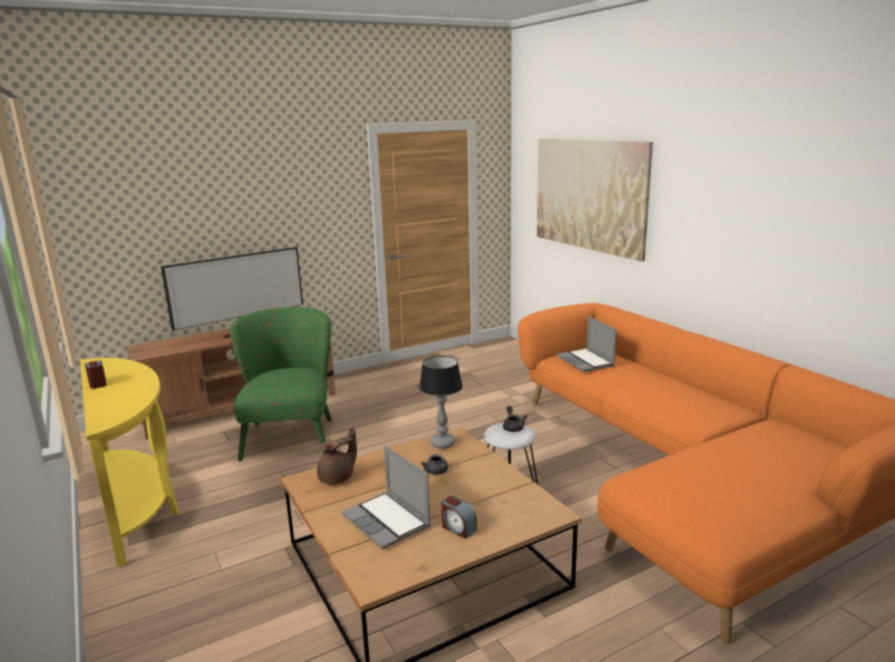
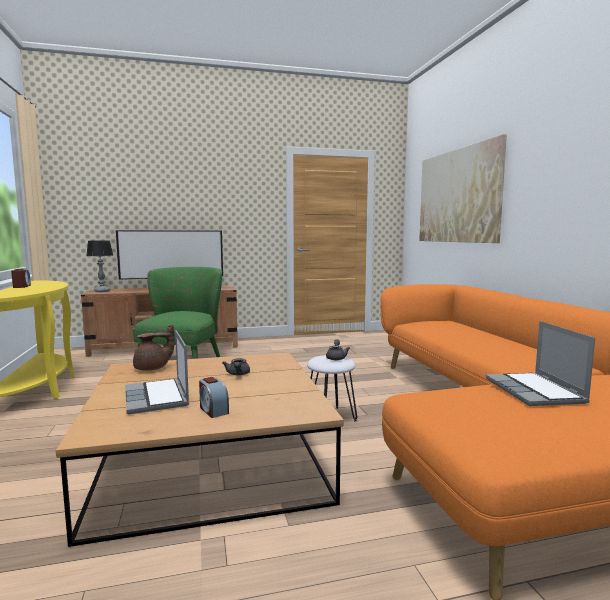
camera: 15 degrees right, 10 degrees down
(442, 443) = (262, 359): table lamp -> table lamp (102, 291)
(586, 361) = (435, 326): laptop -> laptop (535, 391)

